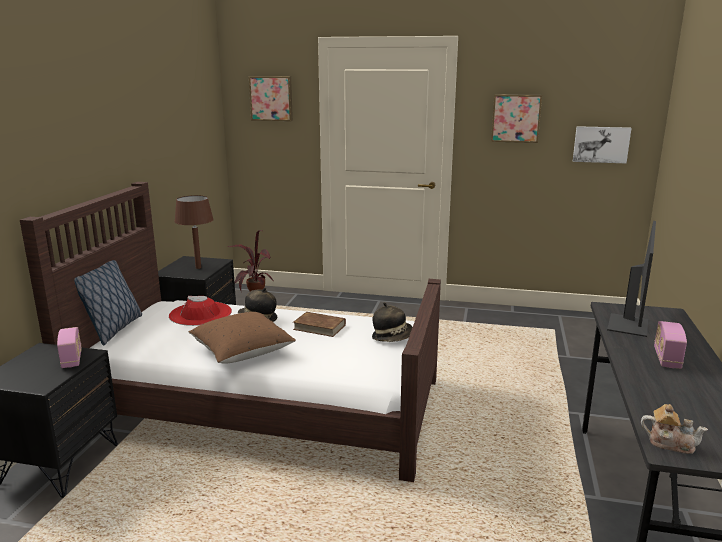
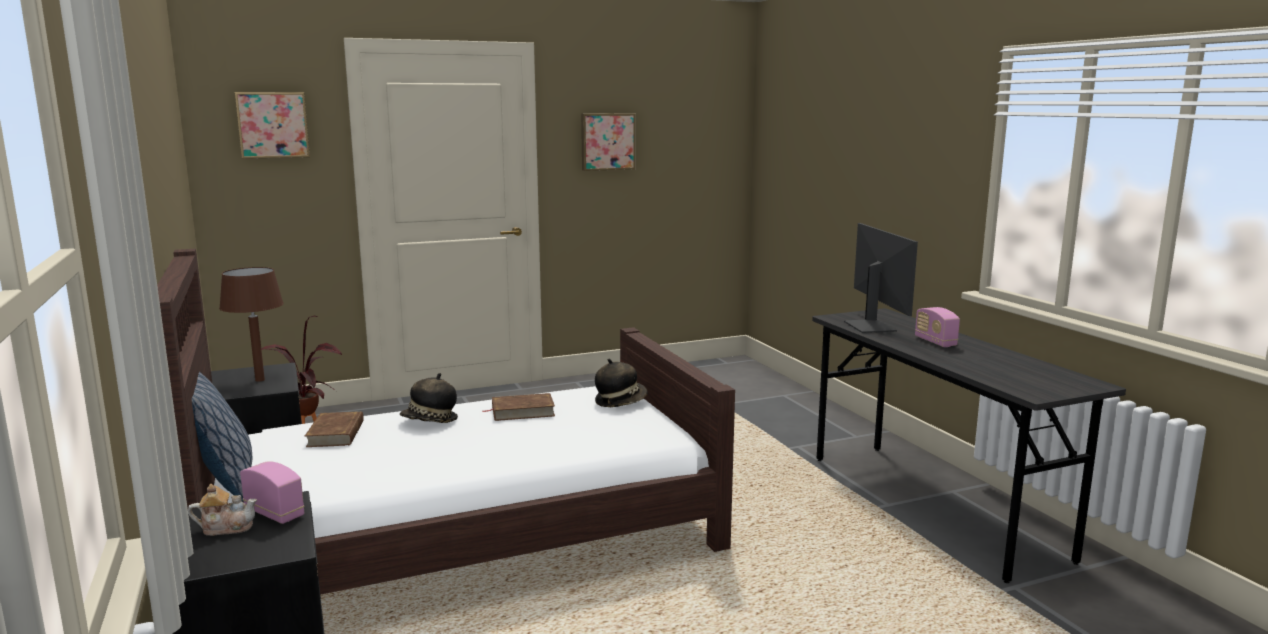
camera: 35 degrees left, 5 degrees down
(200, 314) = (336, 434): red hat -> brown book
(242, 352) = (471, 456): brown pillow -> none
(601, 144) = (696, 167): picture -> none
(670, 443) = (1027, 390): teapot -> teapot (226, 528)

